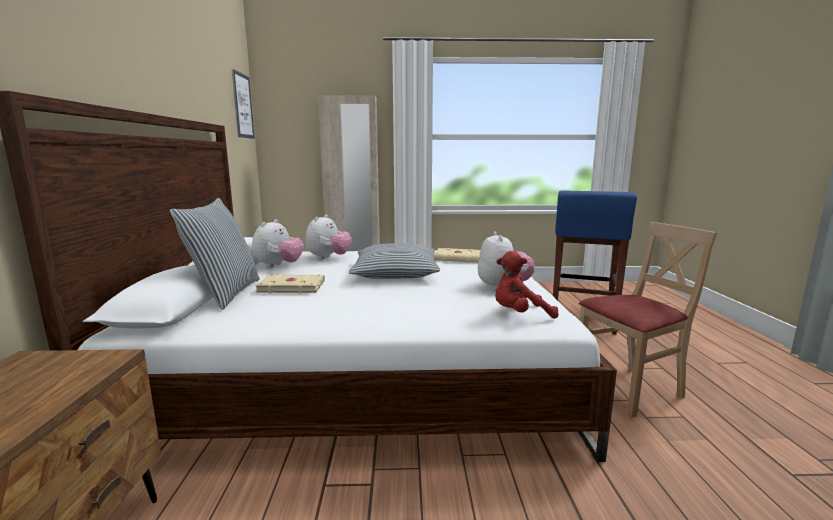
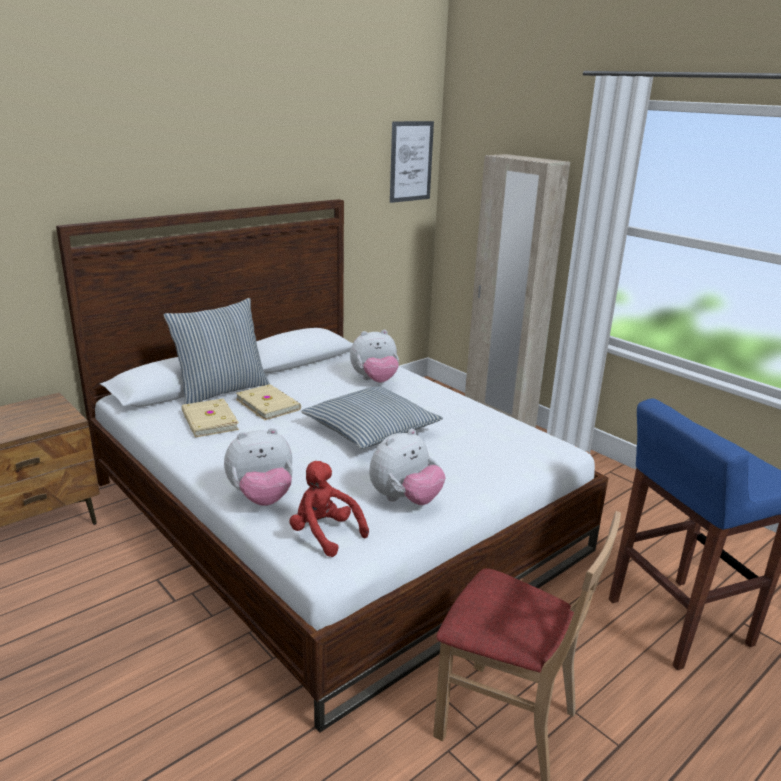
camera: 50 degrees right, 10 degrees up
(279, 266) = (317, 374): plush toy -> plush toy (262, 498)
(457, 258) = (483, 439): beige book -> beige book (208, 421)

